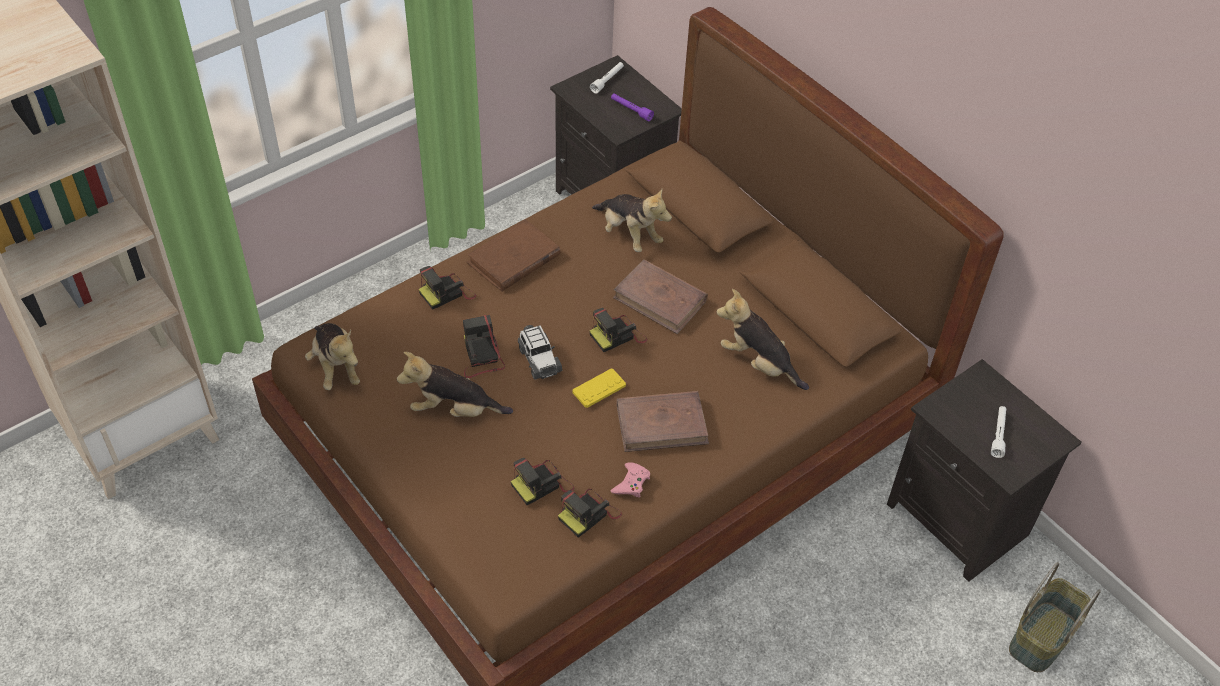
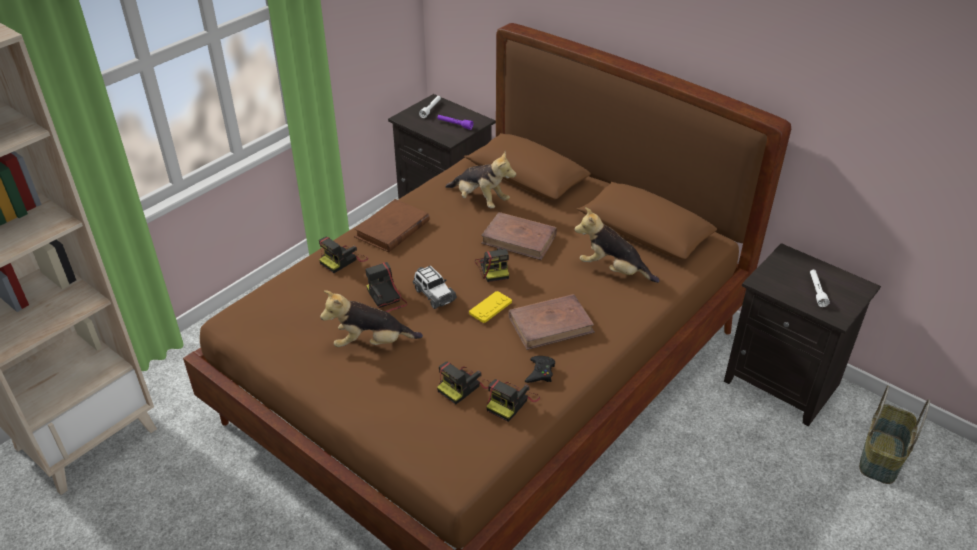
camera: 10 degrees left, 10 degrees down
(336, 367) = (259, 328): plush toy -> none
(618, 335) = (493, 268): camera -> camera turned 60 degrees counterclockwise
(631, 483) = (540, 372): pink game controller -> black game controller

